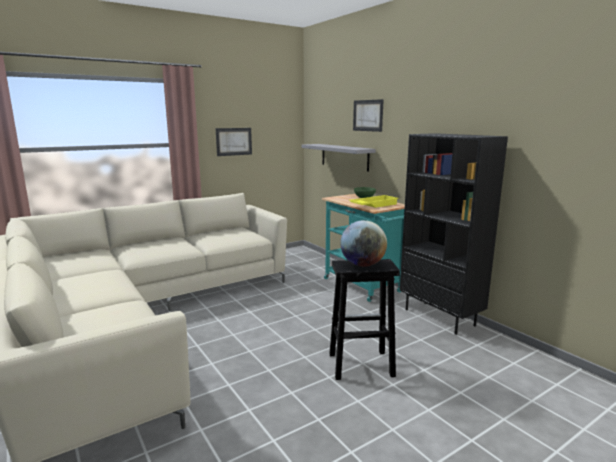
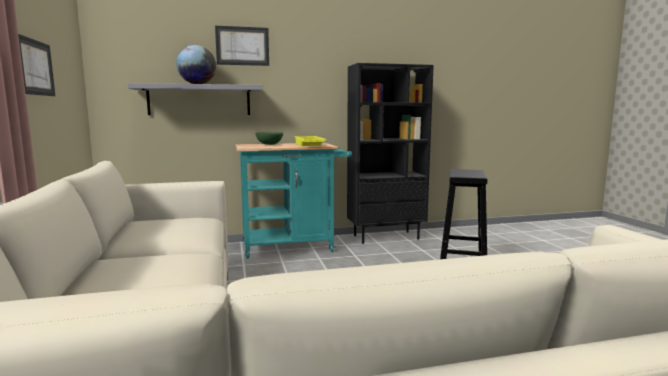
camera: 70 degrees left, 5 degrees down
(362, 265) = (466, 173): globe -> globe (197, 84)

